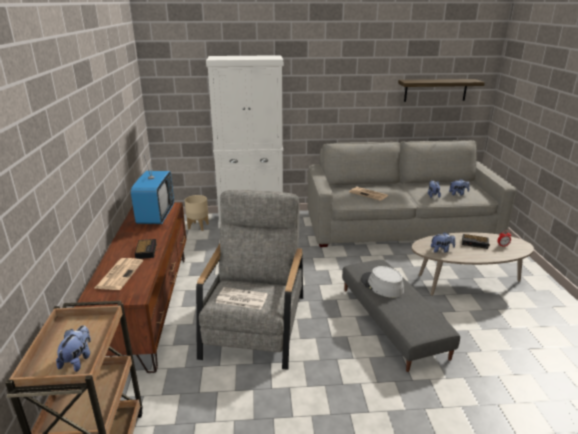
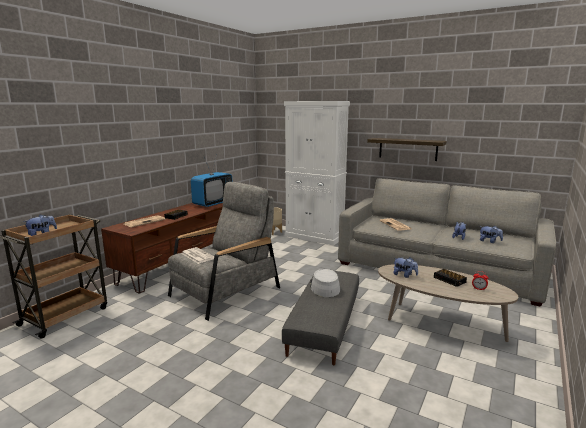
camera: 35 degrees right, 10 degrees down
(435, 90) = (499, 137): shelf -> shelf (407, 149)

